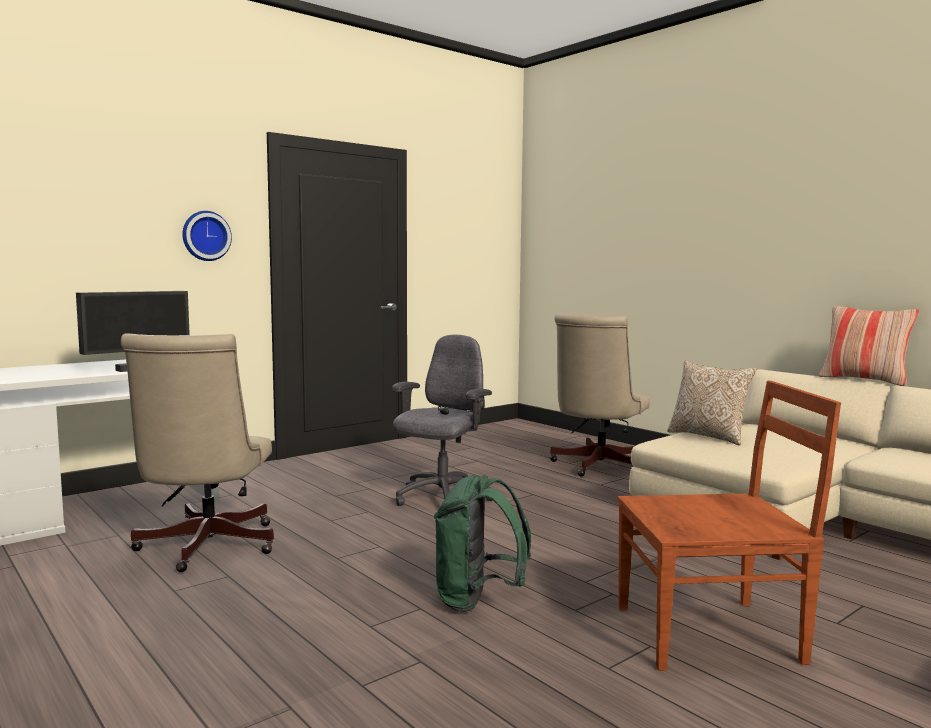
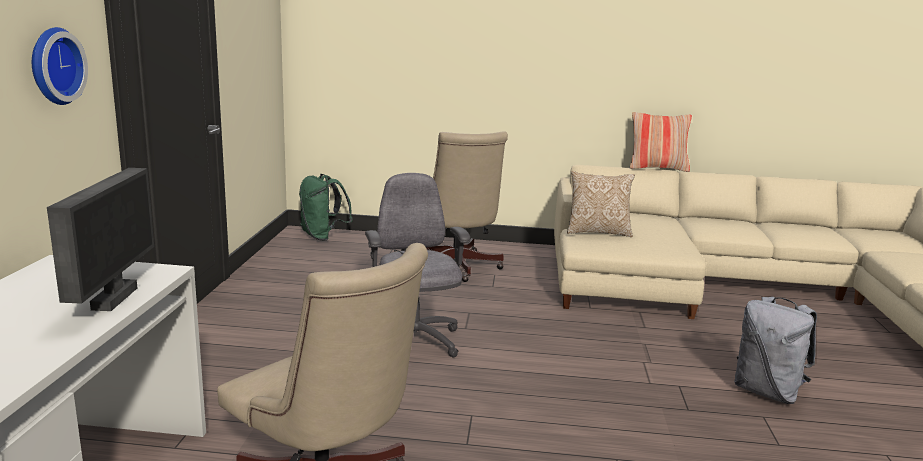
camera: 45 degrees left, 10 degrees up
(478, 600) = (631, 432): green backpack -> green backpack (323, 236)
(712, 634) = (767, 392): brown chair -> grey backpack

